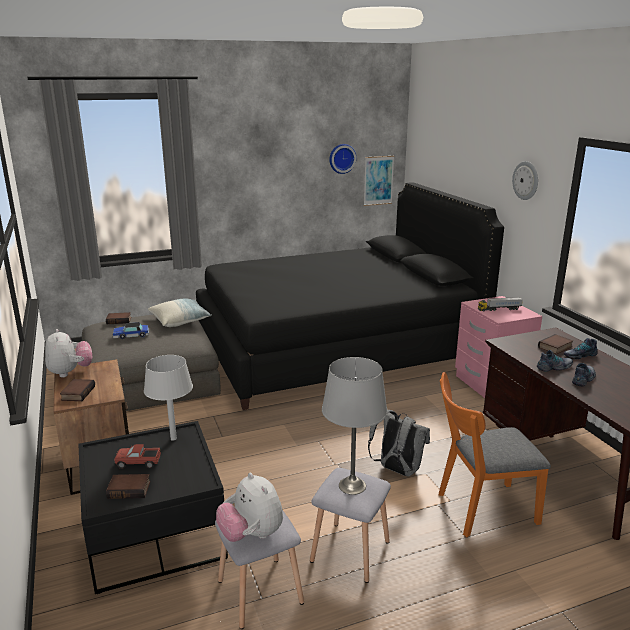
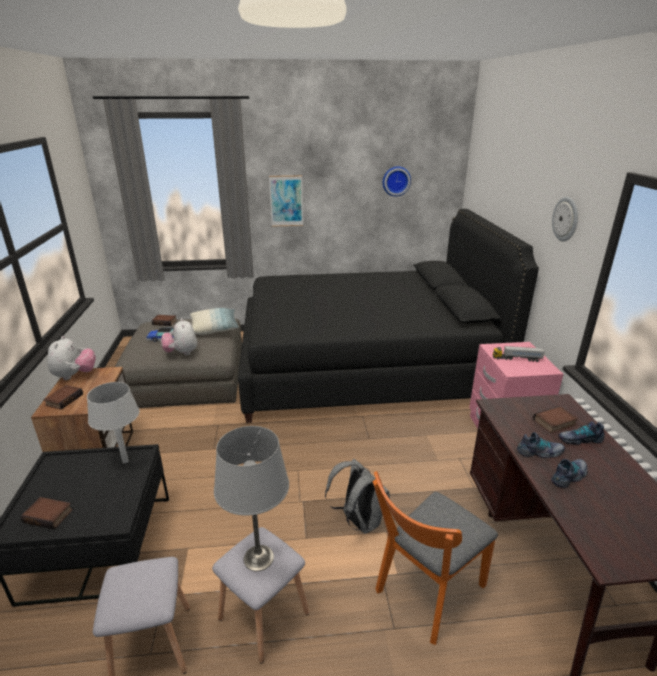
camera: 15 degrees right, 5 degrees up
(138, 463) = (77, 485): toy truck -> none
(251, 535) = (122, 602): plush toy -> plush toy (181, 353)
(378, 180) = (434, 204): picture -> picture (286, 201)
(480, 509) = (425, 593): orange chair -> orange chair turned 45 degrees counterclockwise

